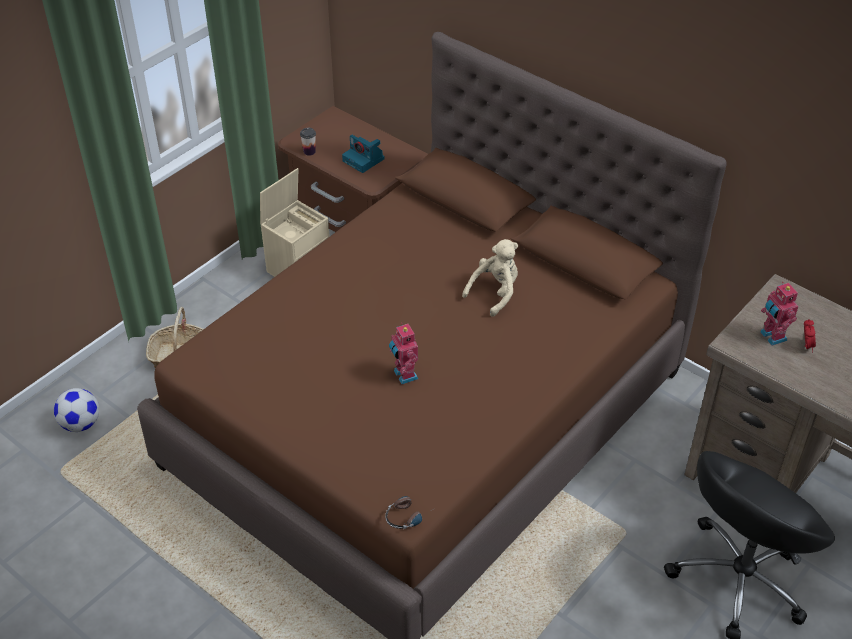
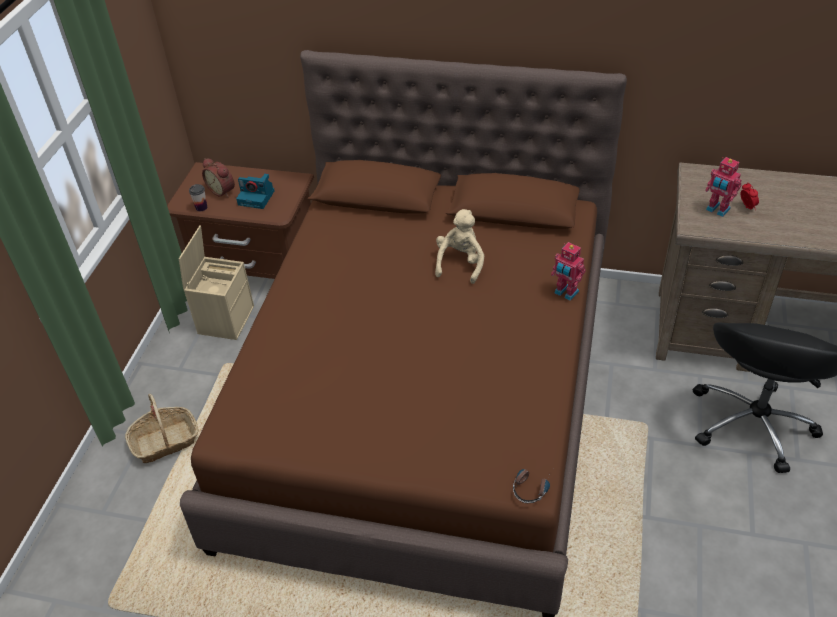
camera: 25 degrees left, 0 degrees up
(81, 424) = (101, 548): football -> none
(338, 142) = (223, 190): none -> alarm clock
(404, 375) = (435, 364): toy robot -> toy robot (565, 293)

